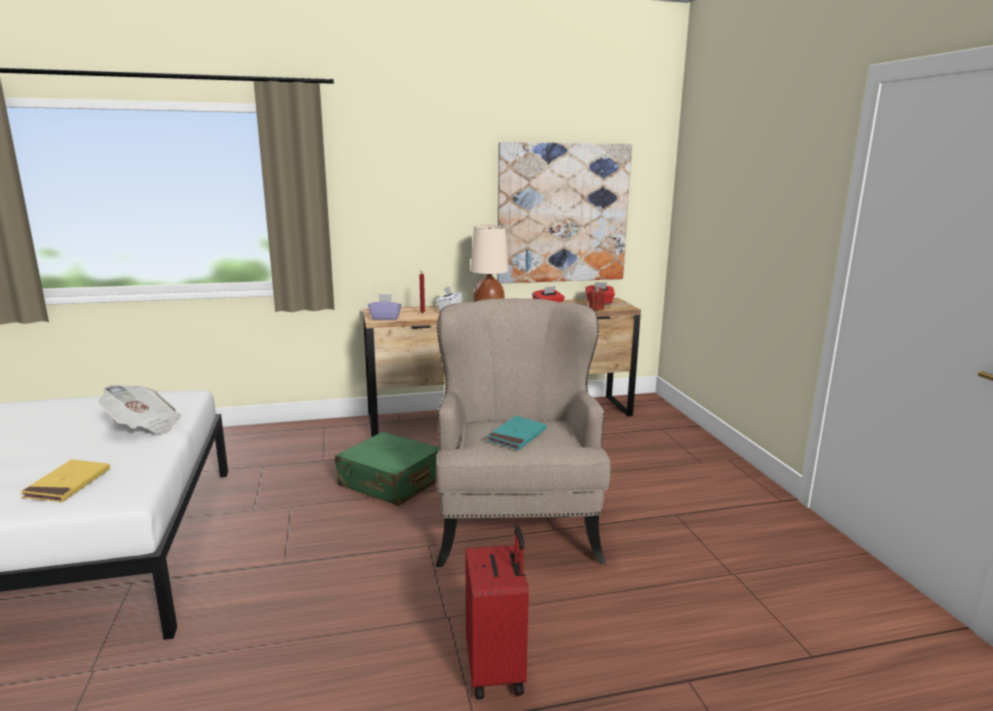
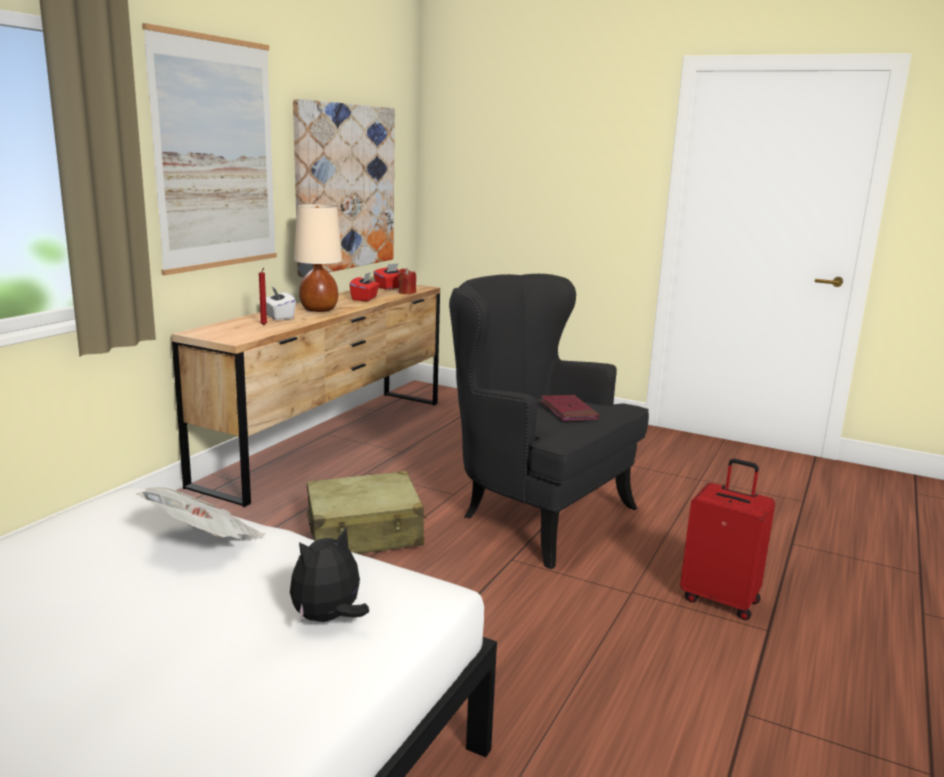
camera: 50 degrees left, 0 degrees up
(68, 484) = (328, 619): yellow book -> plush toy
(385, 318) = (241, 337): purple tissue box -> none
(391, 482) = (365, 533): green suitcase -> beige suitcase
(413, 186) = (216, 154): none -> picture
(516, 525) = (535, 514): beige armchair -> black armchair
(517, 436) = (568, 411): turquoise book -> red book

